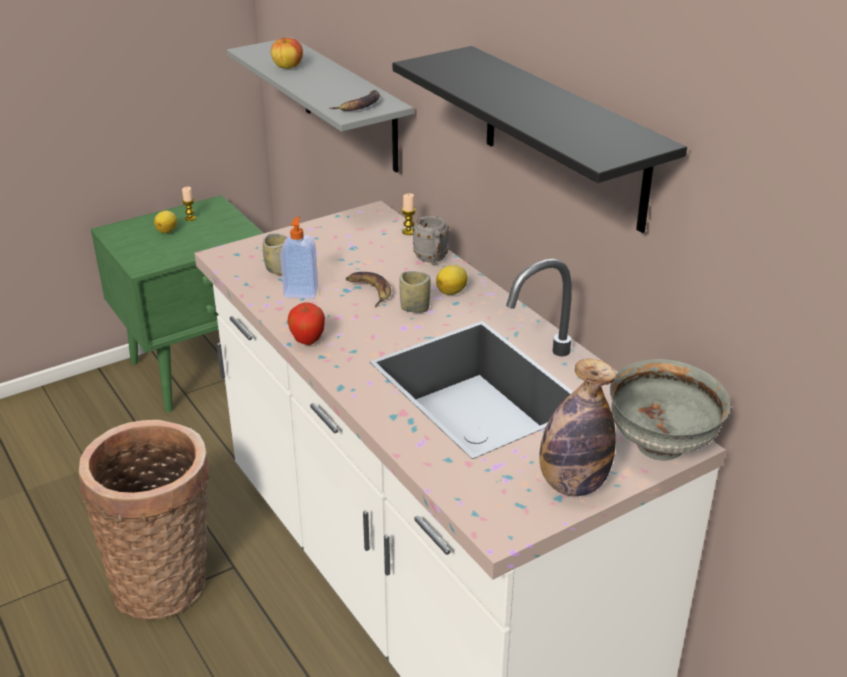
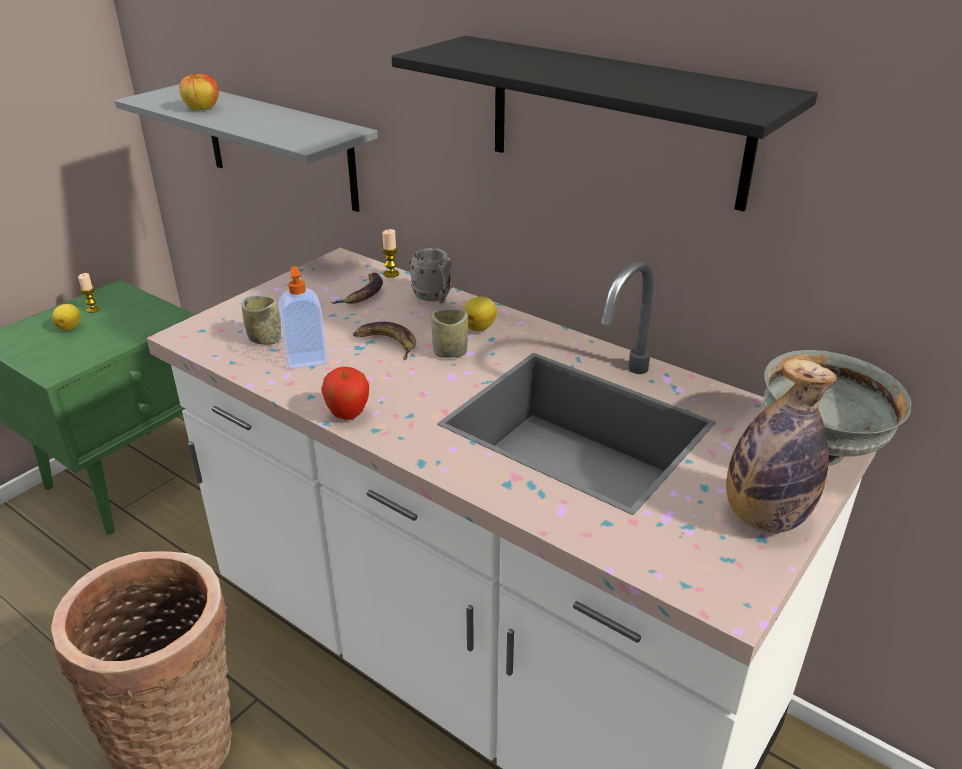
camera: 20 degrees left, 0 degrees up
(359, 105) = (315, 134): banana -> banana (363, 293)

